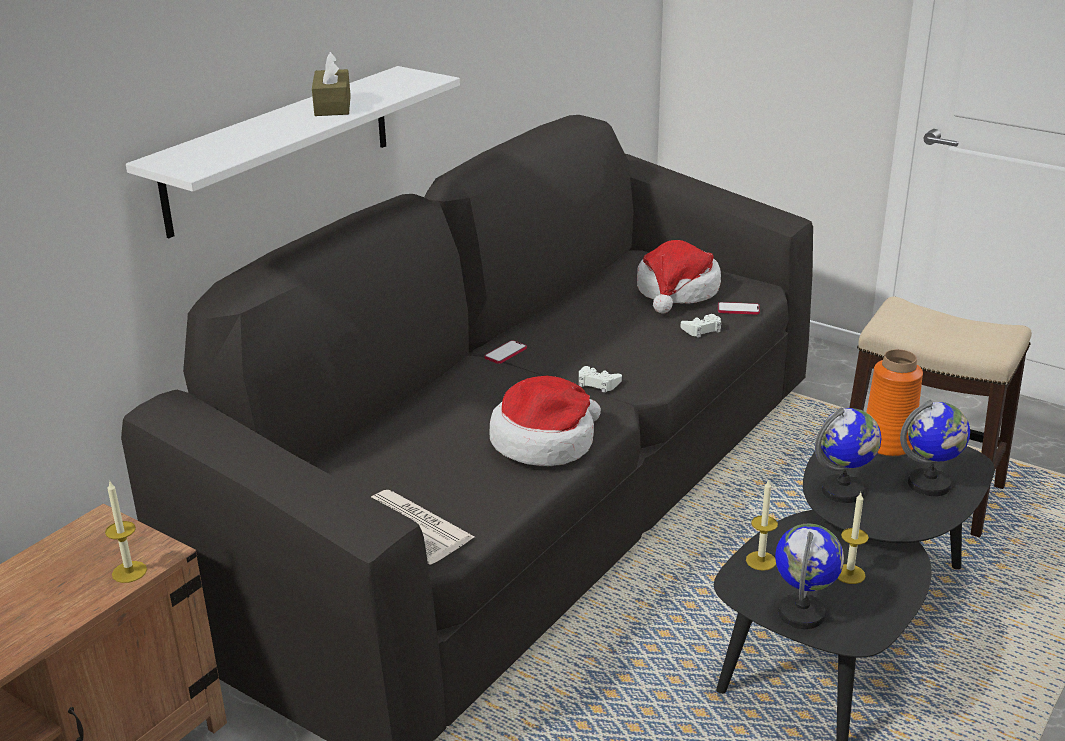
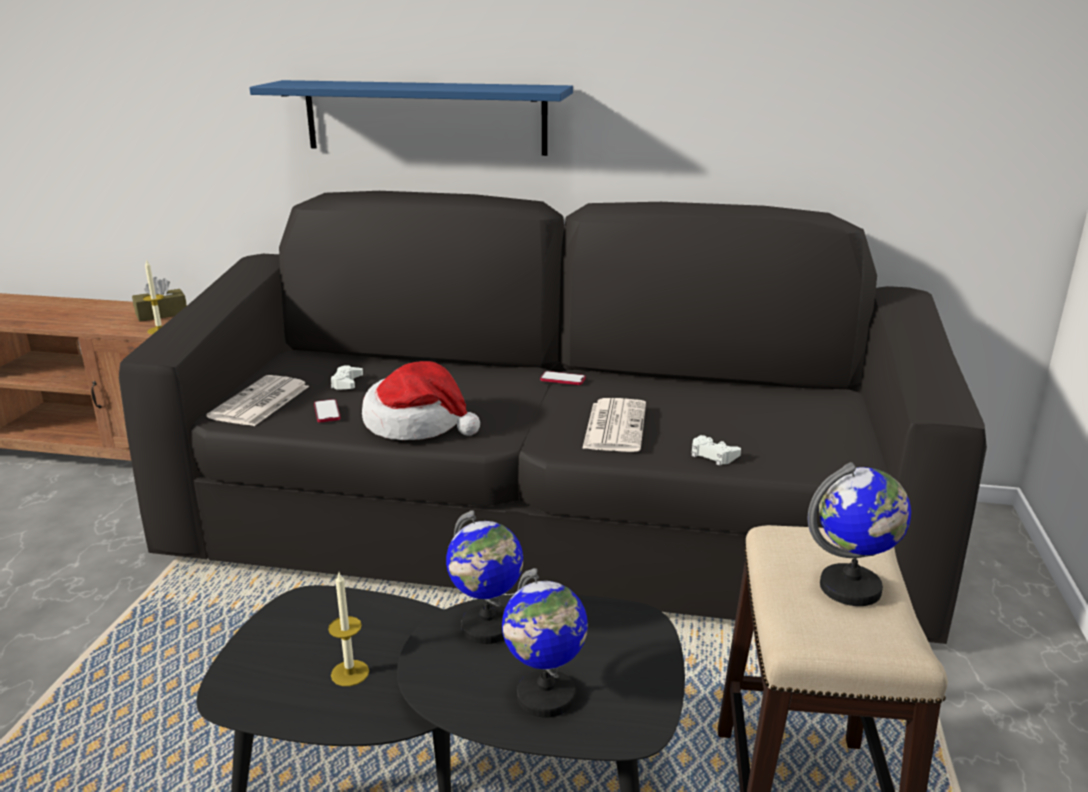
camera: 65 degrees right, 5 degrees down
(280, 149) = (425, 117): white shelf -> blue shelf
(332, 105) = (442, 85): brown tissue box -> brown tissue box (161, 314)
(597, 383) = (541, 425): white game controller -> white game controller (346, 383)
(623, 353) = (614, 426): none -> newspaper
(677, 291) = (784, 427): hat -> none
(738, 309) = (786, 466): phone -> phone (327, 412)
(761, 561) = (353, 607): candle -> none
(802, 613) = (264, 650): globe -> globe (851, 588)
(887, 444) = (624, 647): orange vase -> none

